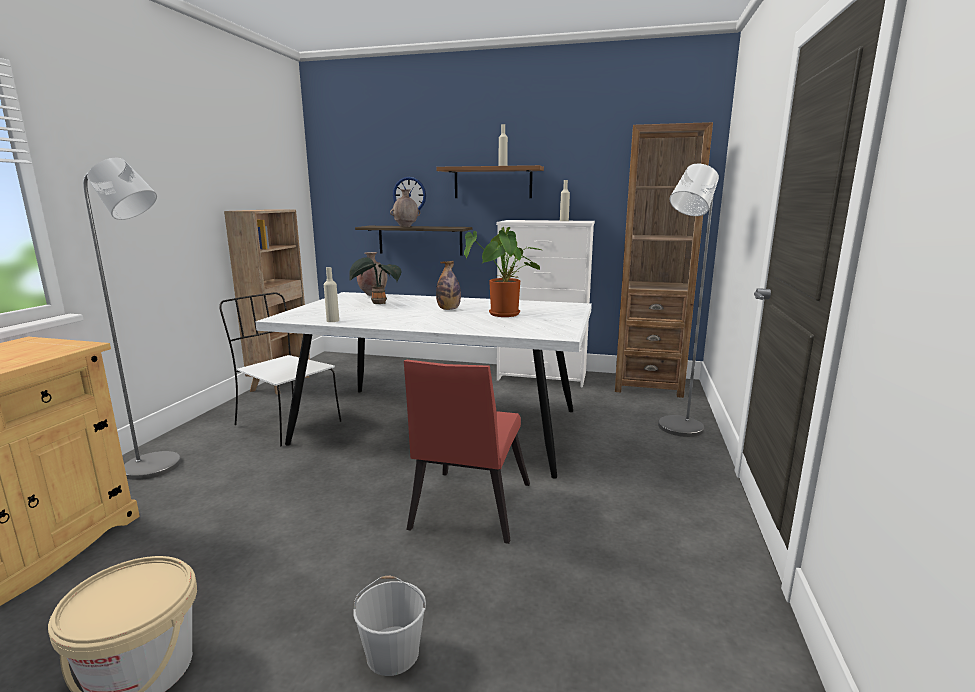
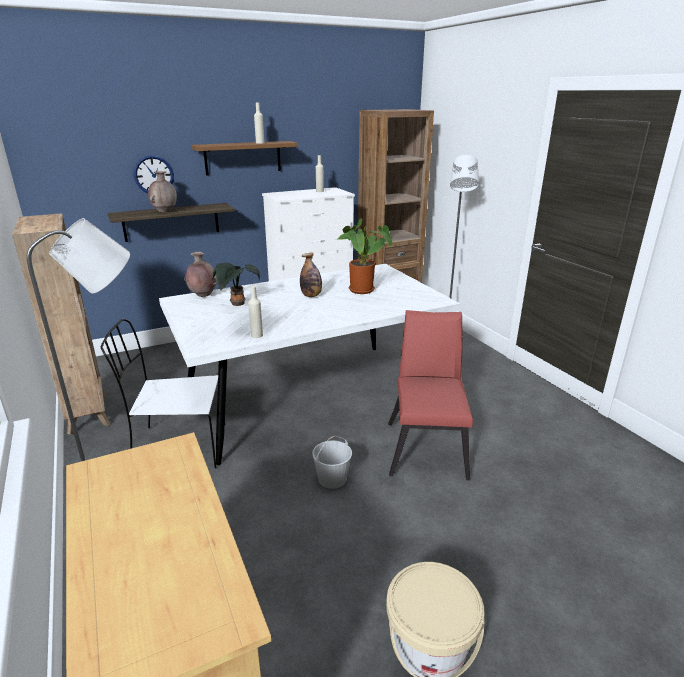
camera: 40 degrees left, 10 degrees up
(391, 654) = (522, 541): white bucket -> white bucket (332, 478)
(467, 510) = (427, 445): red chair -> red chair turned 150 degrees counterclockwise

